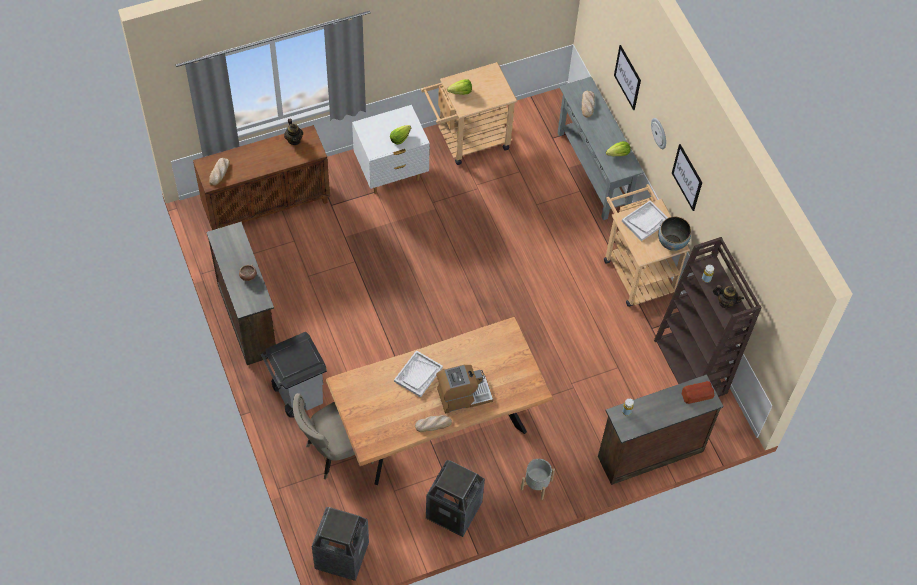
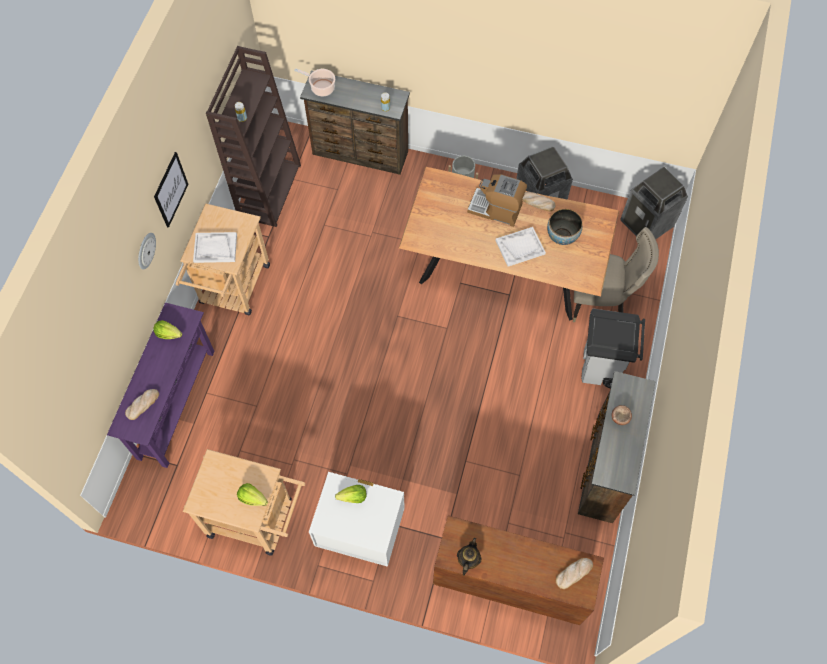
camera: 140 degrees left, 5 degrees up
(593, 171) = (175, 403): grey console table -> purple console table
(627, 77) = (110, 327): picture -> none
(672, 243) = (213, 217): bowl -> bowl (562, 236)
(698, 394) = (321, 88): bread -> cooking pot
(725, 302) = (247, 93): teapot -> none

